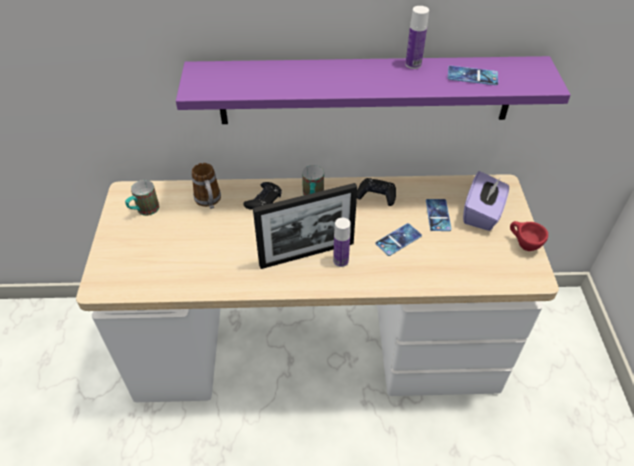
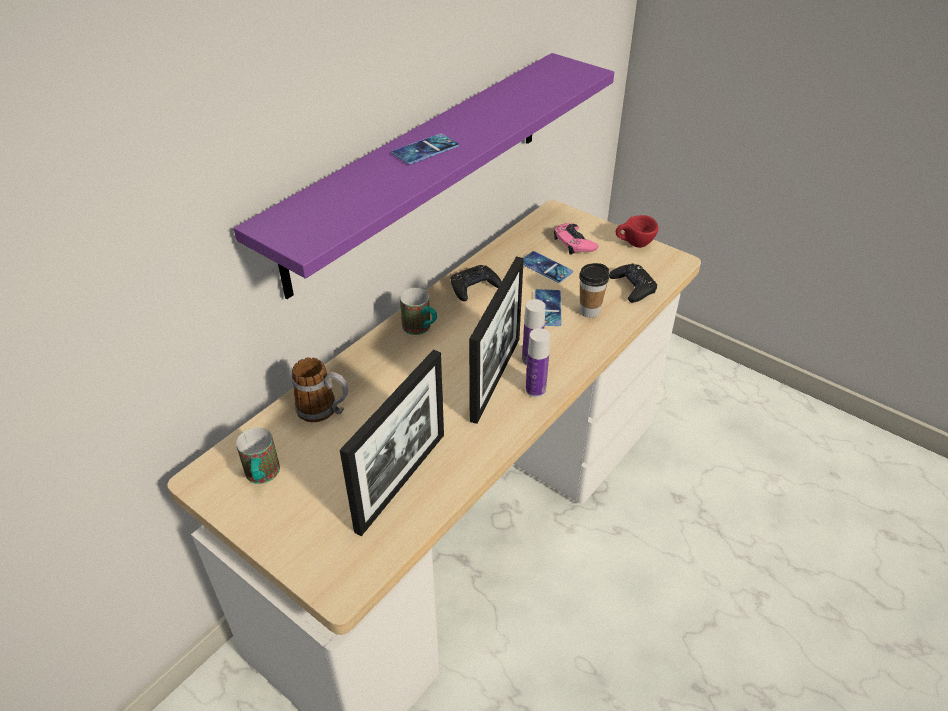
camera: 50 degrees left, 5 degrees down
(187, 264) = (401, 481): none -> picture frame
(263, 200) = (379, 366): black game controller -> black game controller (632, 287)
(413, 64) = (467, 109): bottle -> bottle (535, 390)
(420, 262) = (589, 311): none -> cup
(472, 76) = (528, 94): phone -> phone (425, 149)
(482, 213) = (574, 243): purple tissue box -> pink game controller

